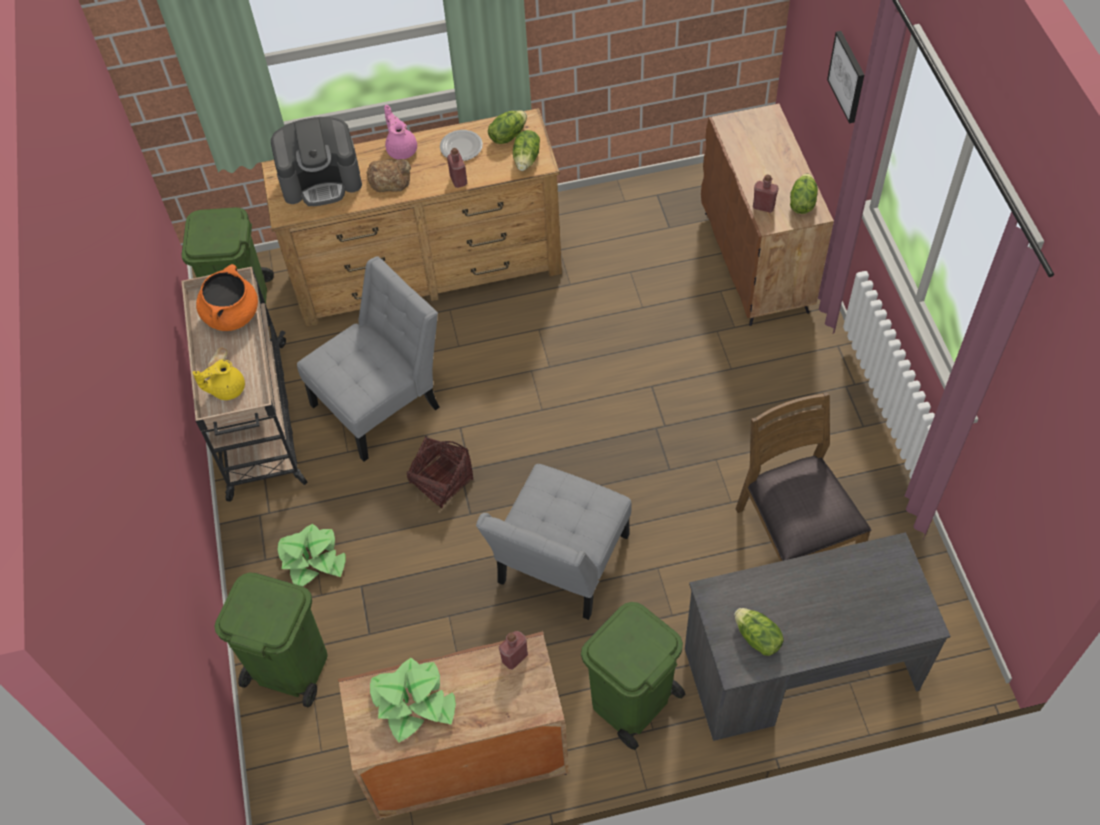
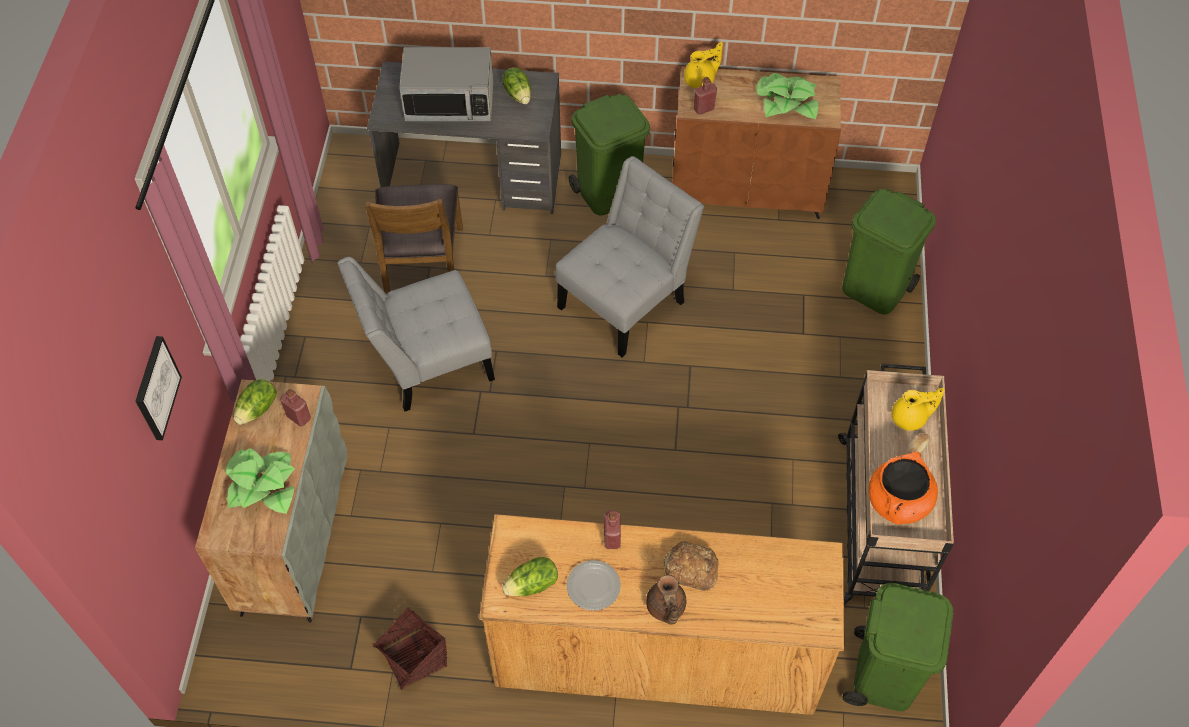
camera: 165 degrees left, 0 degrees up
(312, 559) = (843, 368): potted plant -> potted plant (262, 485)
(321, 180) = (773, 592): coffee machine -> none
(381, 402) = (747, 501): grey chair -> grey chair (427, 362)
(401, 149) = (665, 608): pink teapot -> brown teapot
(442, 481) = (708, 402): basket -> basket (413, 657)
(527, 159) = (523, 542): lettuce -> none
(531, 703) = (701, 80): none -> yellow teapot
(756, 262) = (294, 537): brown cabinet -> grey cabinet
(831, 598) = (450, 102): none -> microwave

